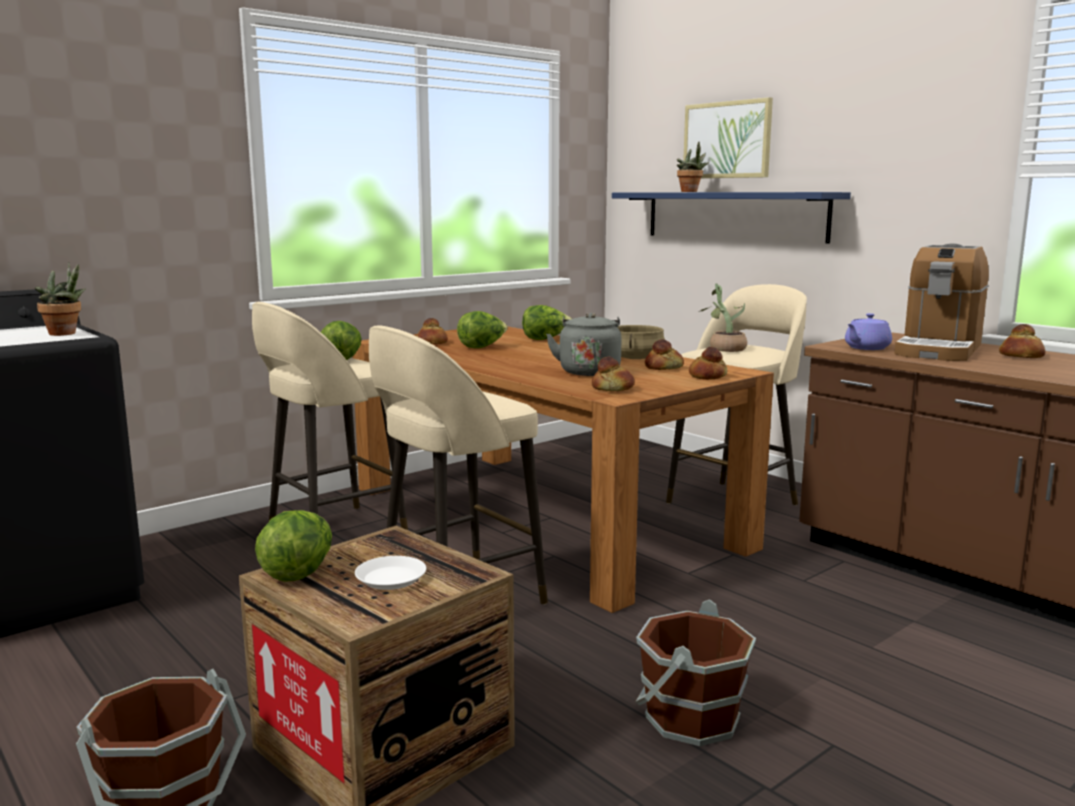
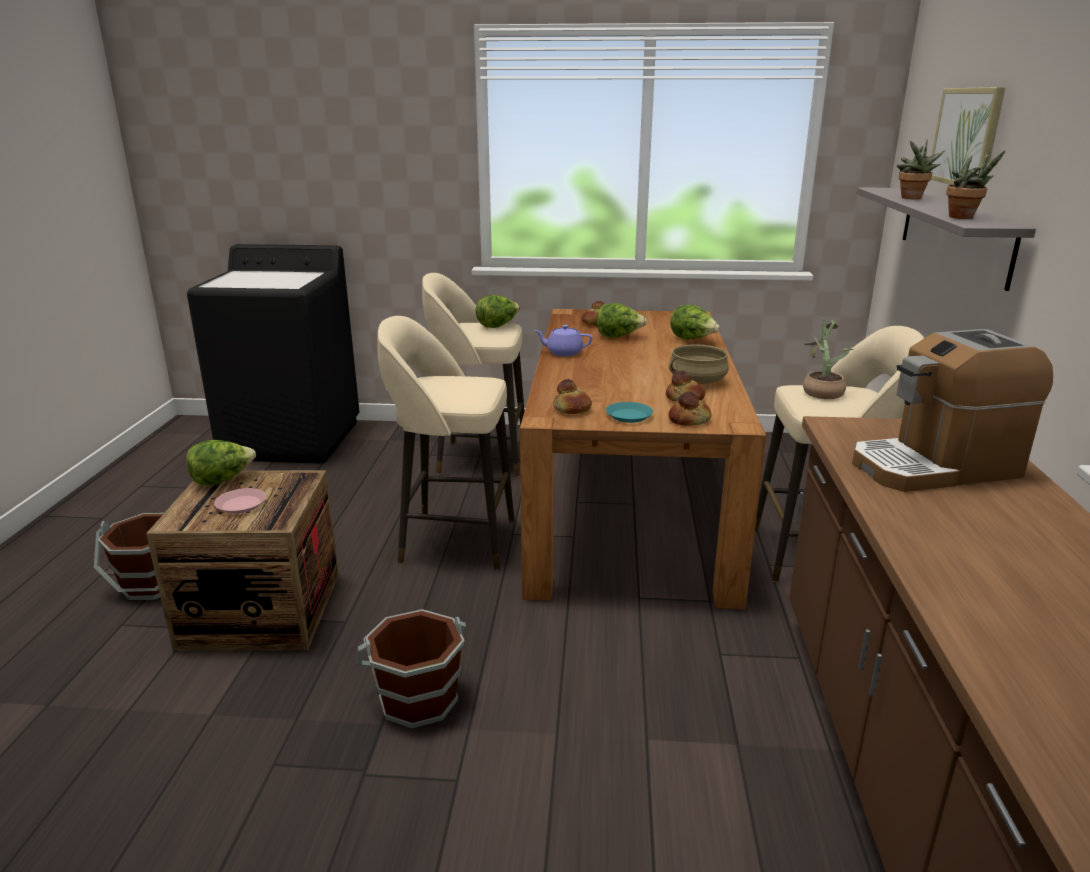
camera: 45 degrees right, 10 degrees up
(66, 334) = (294, 282): potted plant -> potted plant (964, 217)
(390, 578) = (241, 504): white plate -> pink plate
(589, 371) = (613, 385): grey kettle -> none
(663, 383) = (628, 416): none -> turquoise plate
(733, 215) = (954, 233): blue shelf -> grey shelf
(866, 348) = (855, 438): purple teapot -> purple teapot (563, 353)
(1021, 356) = (1005, 511): bread -> none

